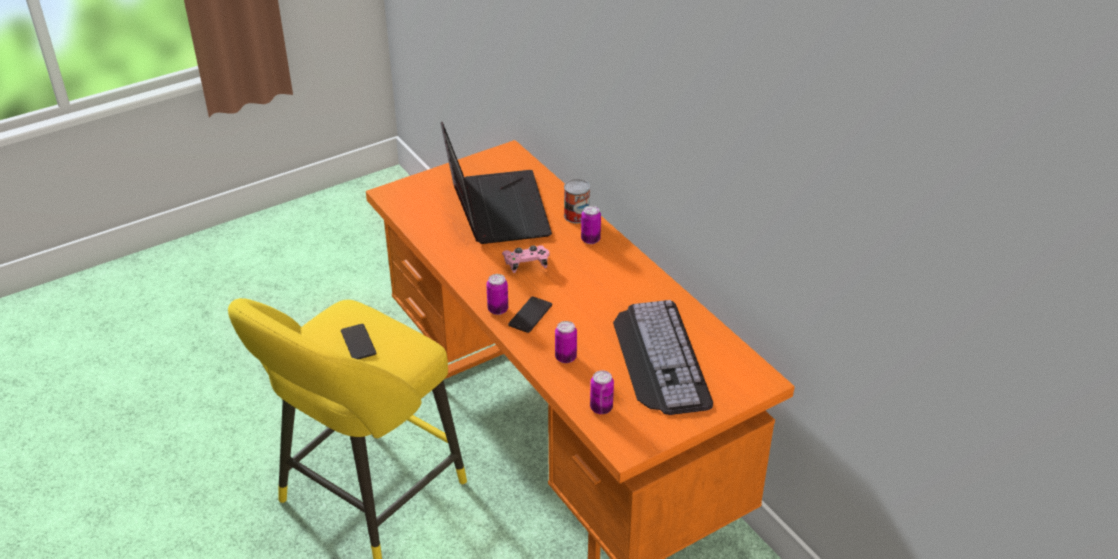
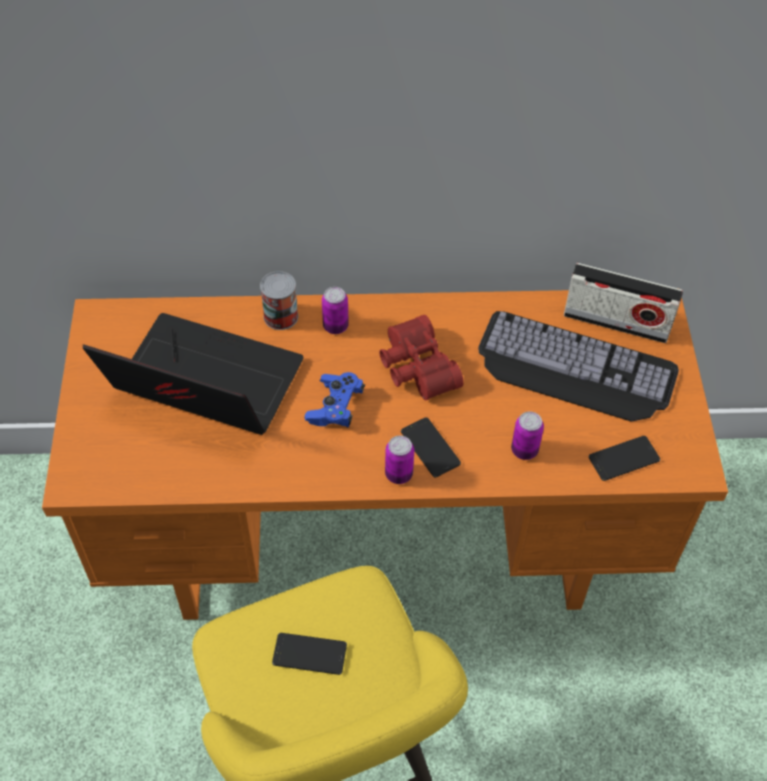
camera: 60 degrees left, 15 degrees up
(526, 264) = (335, 407): pink game controller -> blue game controller
(588, 285) = (415, 368): none -> red binoculars
(601, 408) = (624, 458): can -> phone
(724, 363) = (616, 322): none -> radio

